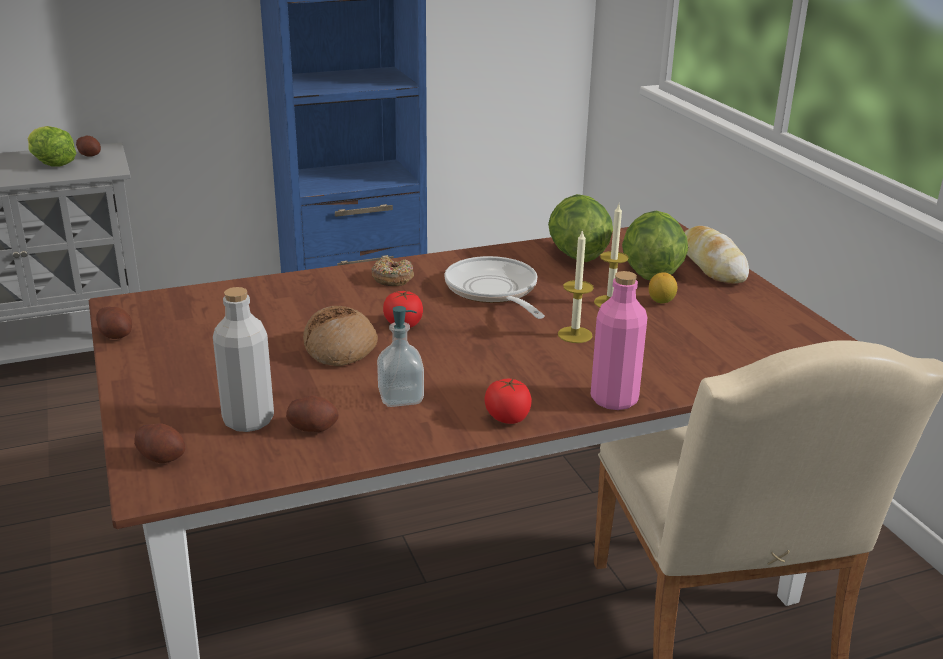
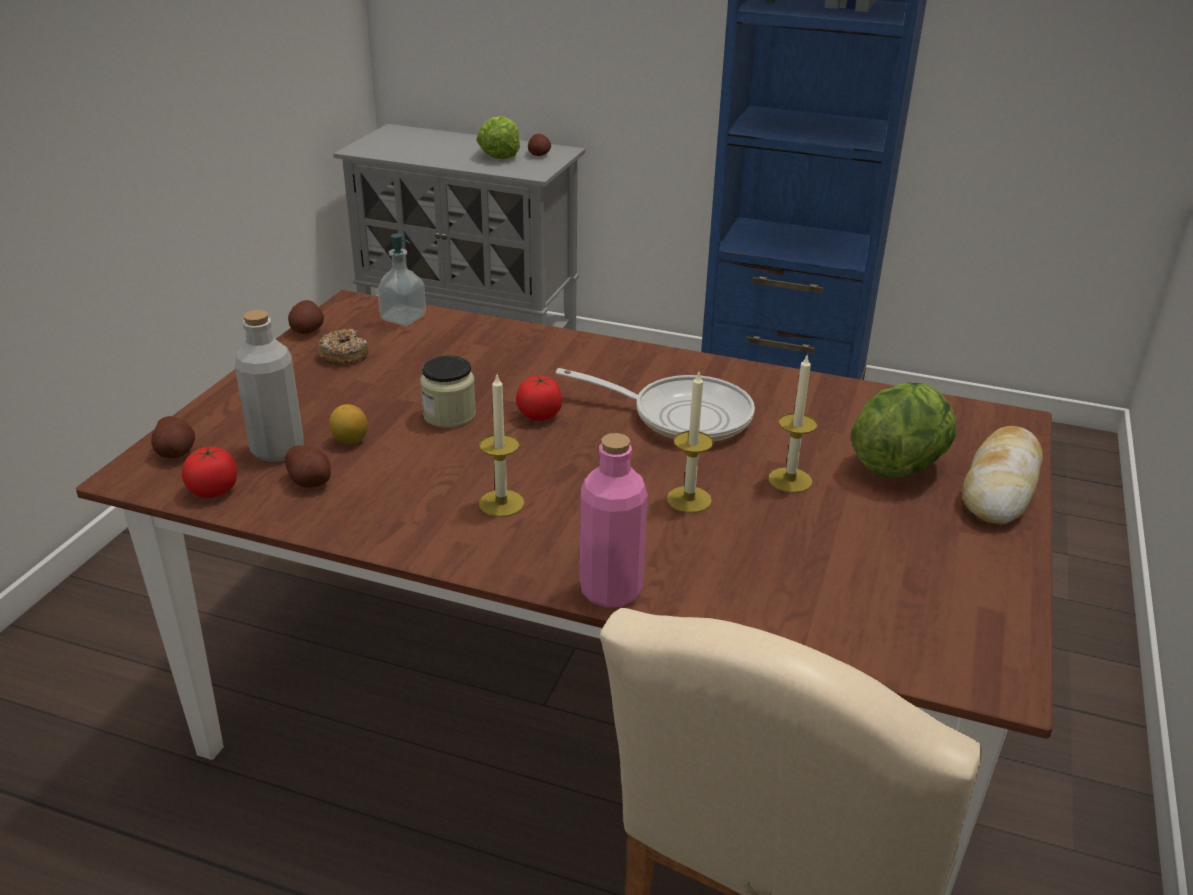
camera: 40 degrees right, 5 degrees up
(341, 348) = (449, 415): bread -> jar
(392, 278) = (605, 363): donut -> donut (343, 355)
(401, 397) = (420, 487): soap dispenser -> soap dispenser (403, 318)
(470, 383) = (501, 503): none -> candle
(493, 291) = (682, 416): frying pan -> frying pan turned 90 degrees clockwise
(507, 418) = (477, 555): tomato -> tomato (213, 490)
(576, 255) = (843, 409): lettuce -> none
(661, 301) = (855, 504): lemon -> lemon (350, 440)

